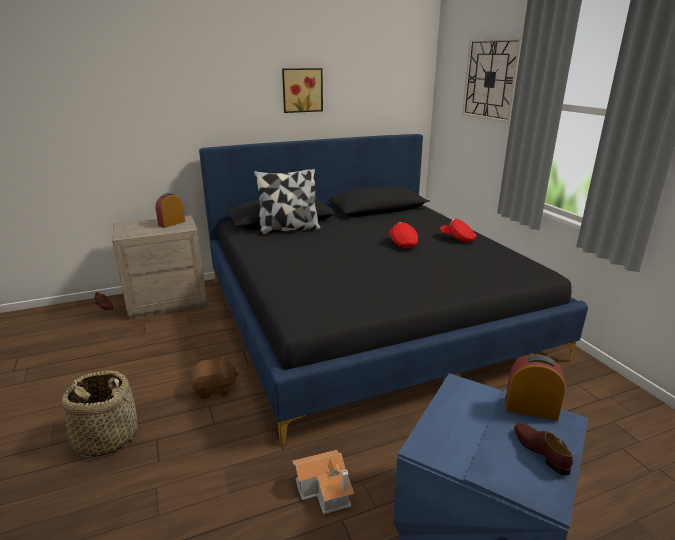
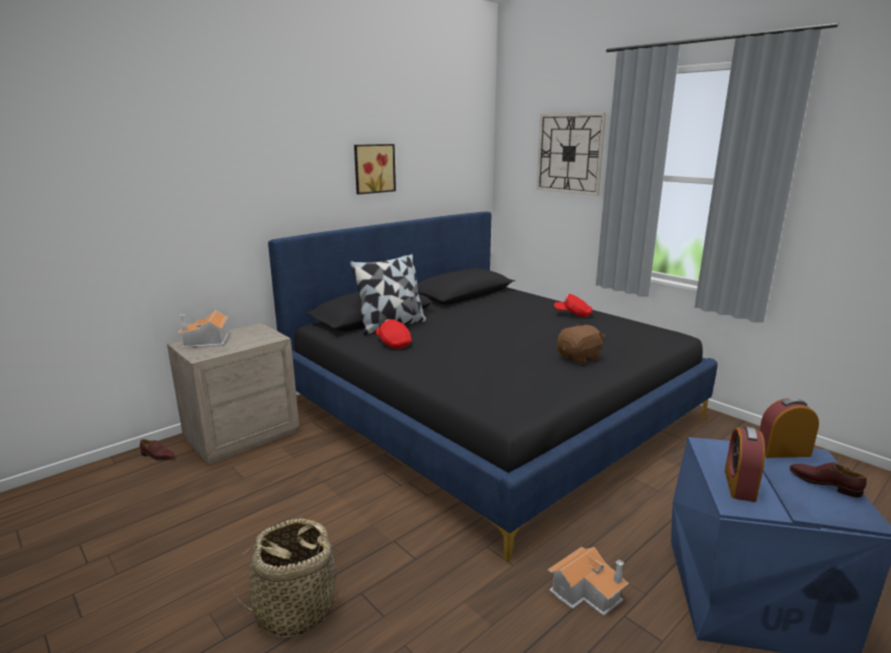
camera: 20 degrees left, 5 degrees down
(139, 225) = (207, 341): none -> toy house
(171, 223) = (248, 334): alarm clock -> alarm clock (739, 485)
(214, 389) = (385, 522): brown plush toy -> brown plush toy (579, 358)
(402, 243) = (527, 325): red cap -> red cap (393, 343)

